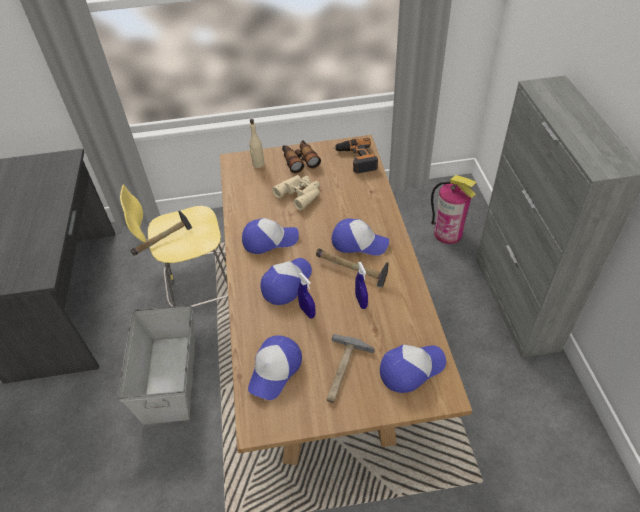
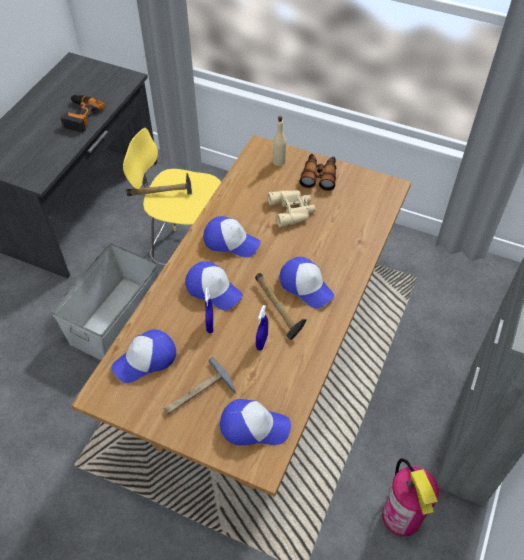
camera: 30 degrees right, 5 degrees up
(286, 283) = (213, 289): cap -> cap turned 60 degrees clockwise
(356, 159) = (373, 201): power drill -> power drill (79, 116)
(448, 233) = (464, 322): fire extinguisher -> fire extinguisher (402, 516)

